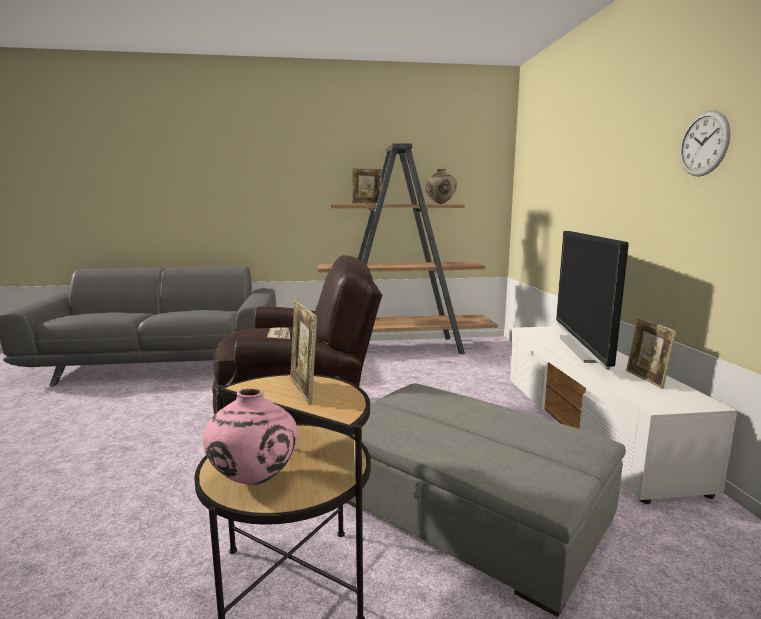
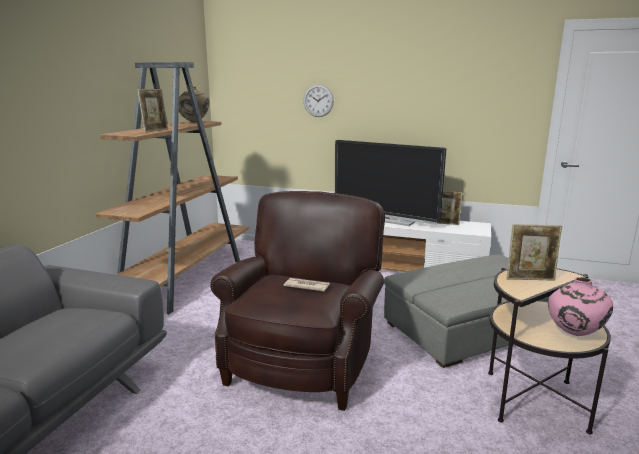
camera: 65 degrees left, 5 degrees up
(704, 144) = (448, 88): wall clock -> wall clock (318, 100)

